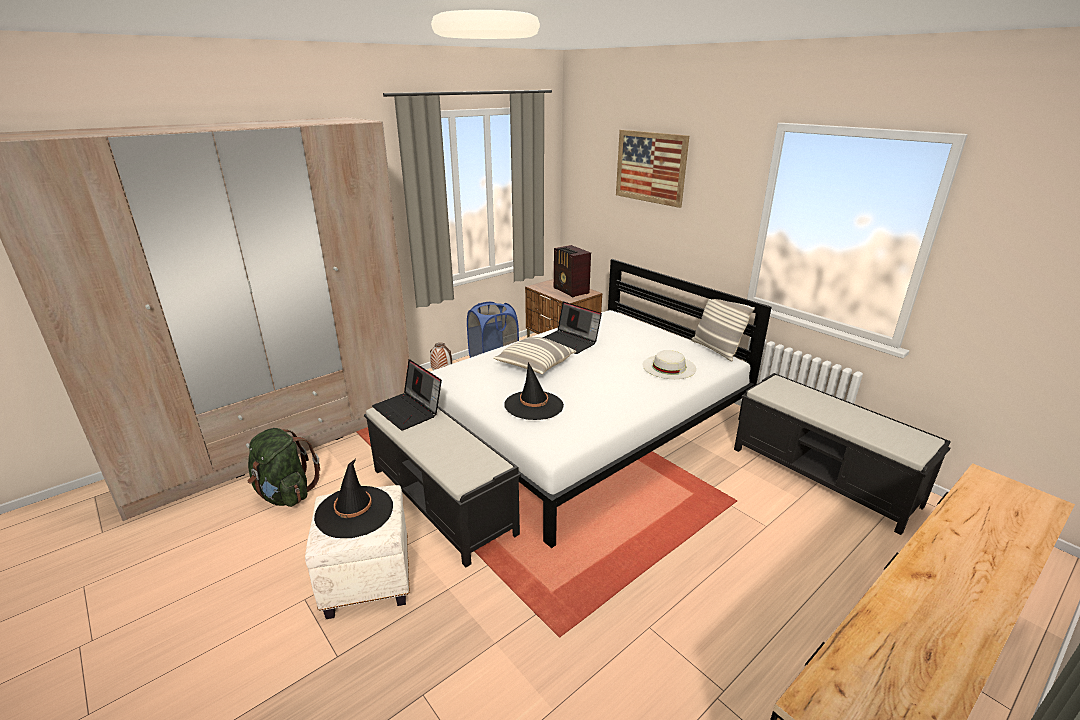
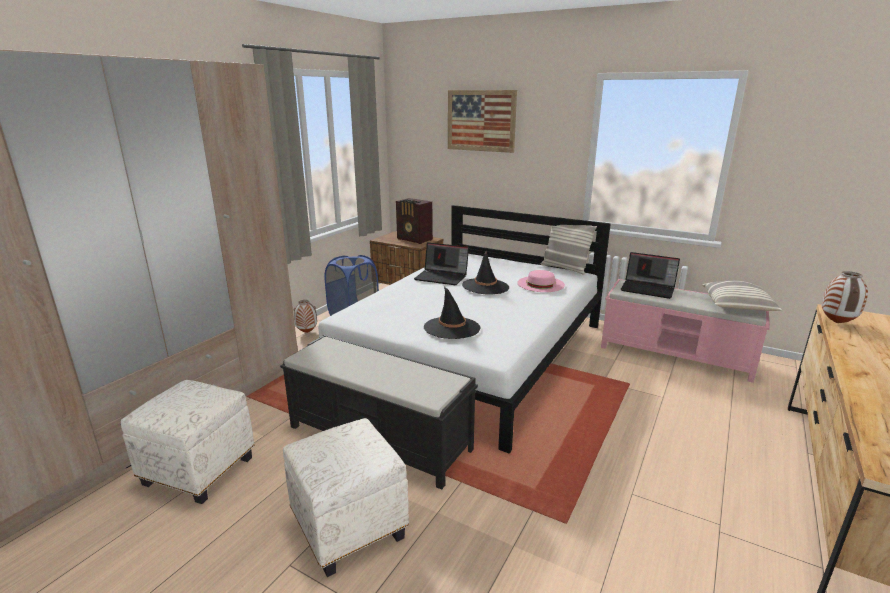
camera: 20 degrees left, 5 degrees down
(285, 494) = (200, 470): green backpack -> white ottoman
(354, 512) = (340, 449): black hat -> black hat (485, 286)
(409, 410) = (331, 352): laptop -> laptop (648, 289)
(534, 365) = (425, 298): pillow -> pillow (737, 307)
(669, 367) = (540, 284): white hat -> pink hat
(824, 476) = (676, 354): black bench -> pink bench
(969, 497) = (837, 323): none -> vase

